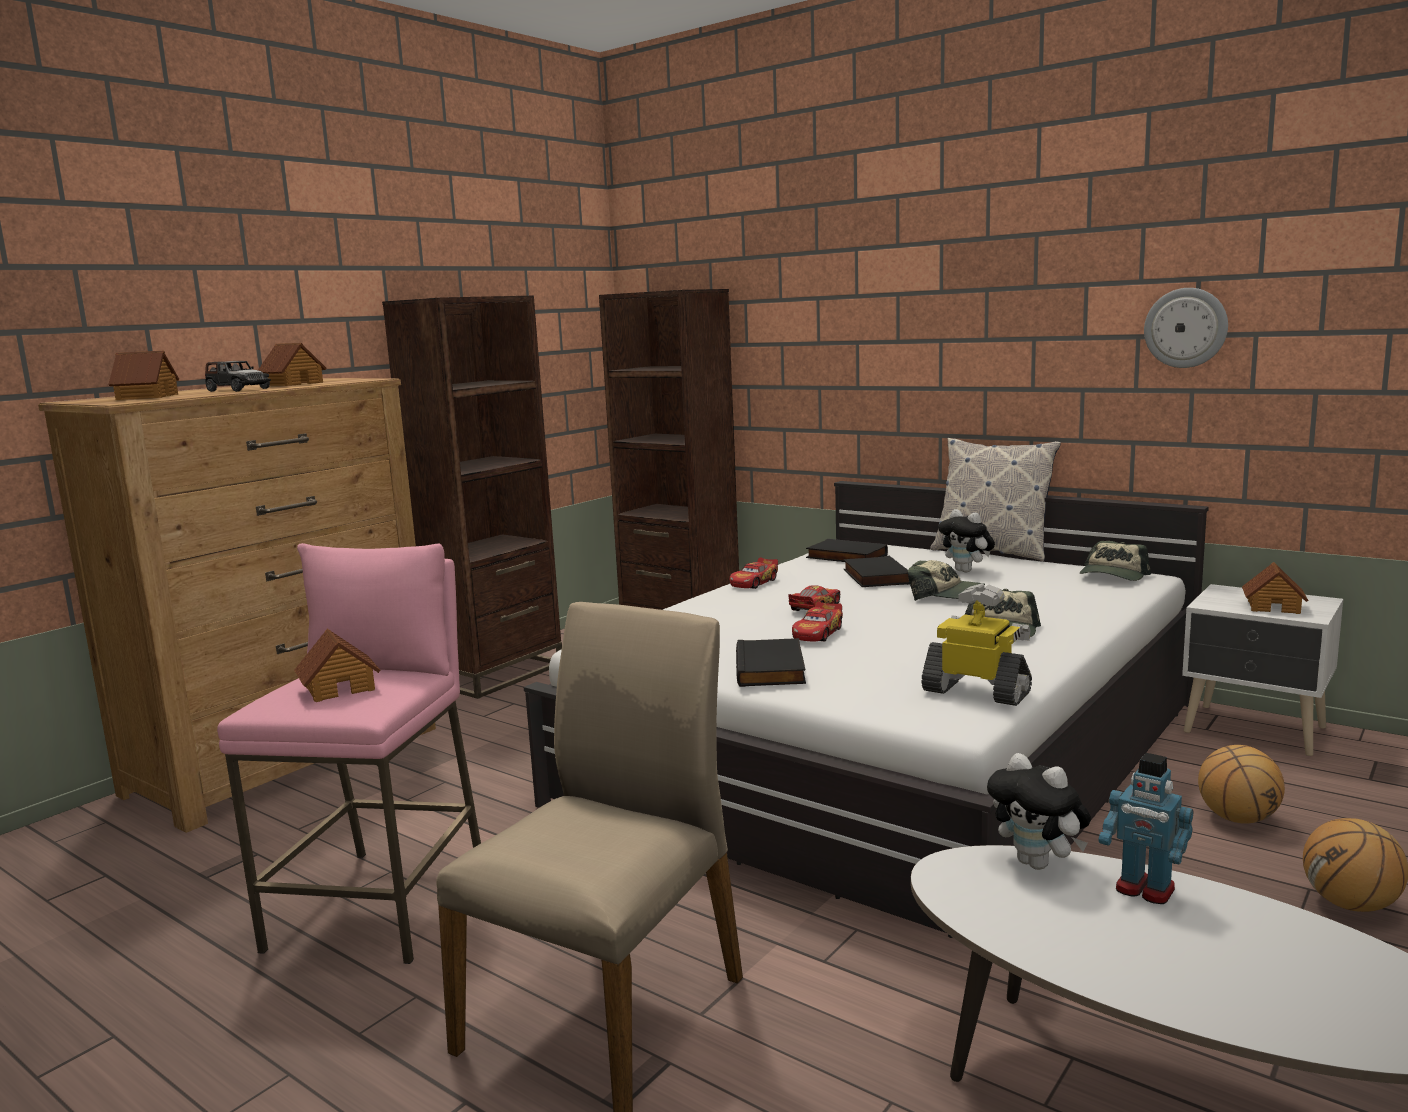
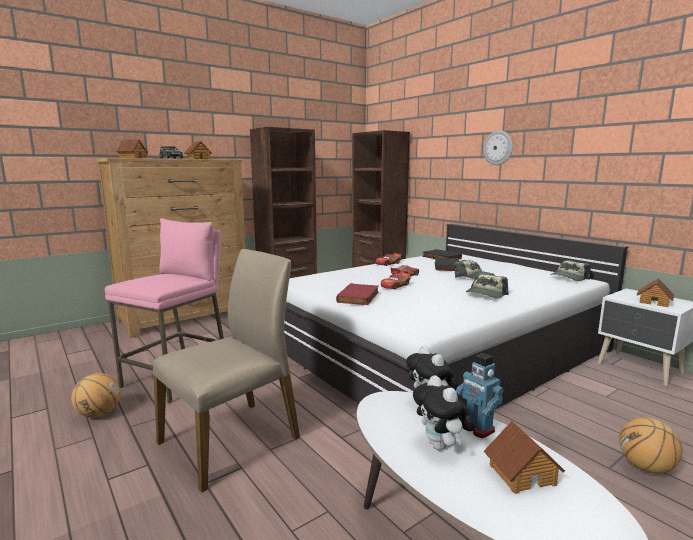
camera: 15 degrees right, 0 degrees up
(340, 688) = (159, 279): toy house -> toy house (521, 473)
(772, 669) = (359, 297): black book -> red book
(966, 571) = (494, 268): plush toy -> plush toy (441, 446)
(978, 691) = (447, 319): toy robot -> none
(992, 552) = (515, 262): pillow -> none
(1185, 328) = (624, 149): wall clock -> wall clock (498, 148)
(1237, 819) = (602, 411): basketball -> basketball (98, 414)

